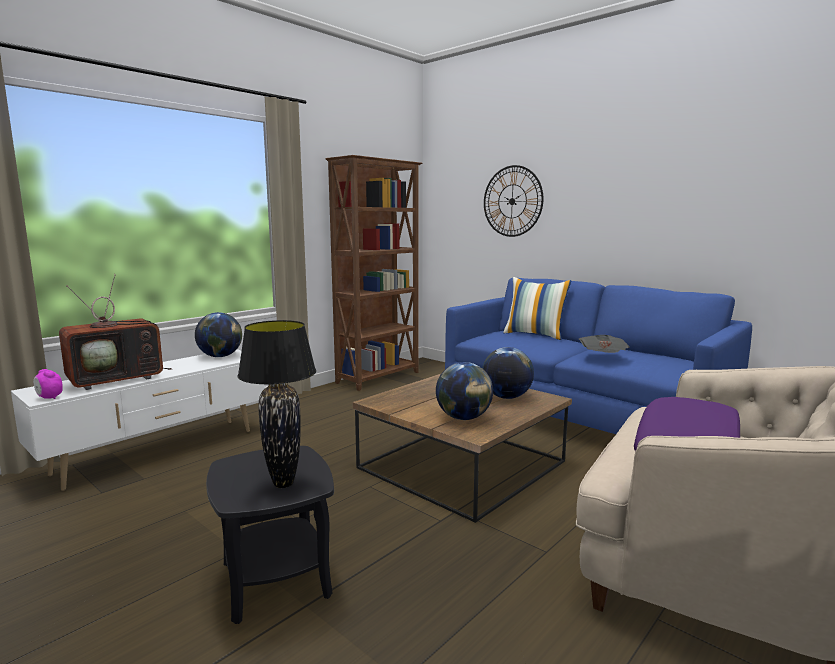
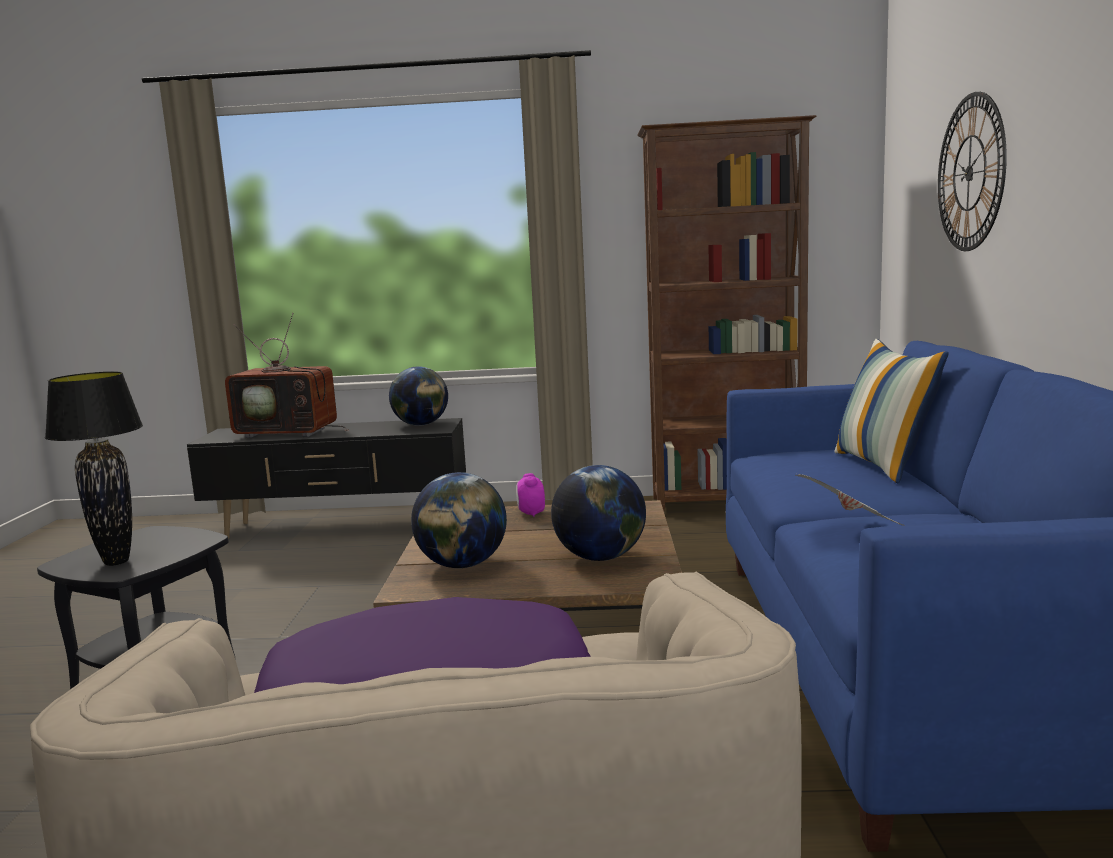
camera: 50 degrees right, 0 degrees up
(49, 397) = (213, 439): alarm clock -> alarm clock (531, 513)
(159, 452) = (340, 528): white tv stand -> black tv stand

